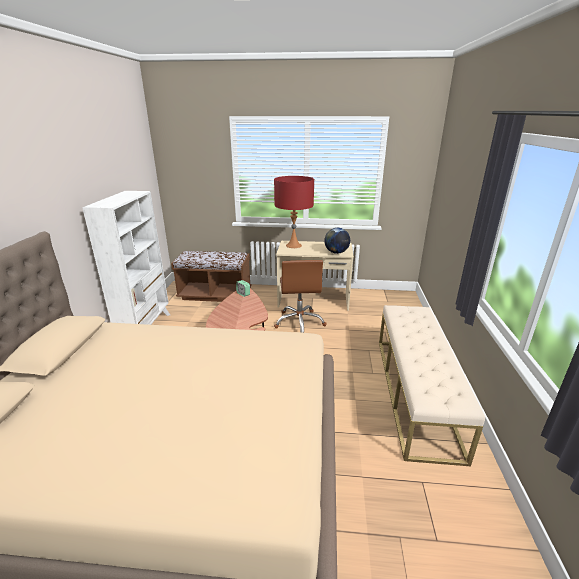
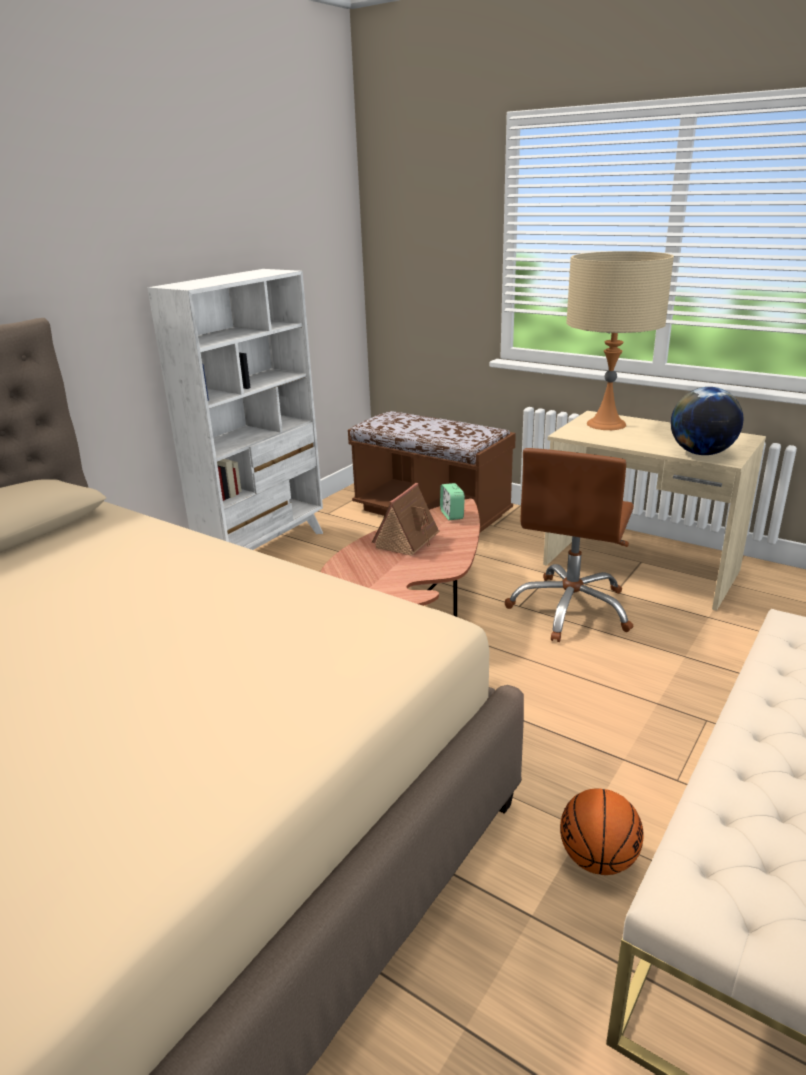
camera: 30 degrees right, 0 degrees up
(233, 308) = (407, 540): none -> toy house
(293, 245) = (606, 424): red table lamp -> beige table lamp
(366, 407) = (598, 859): none -> basketball

